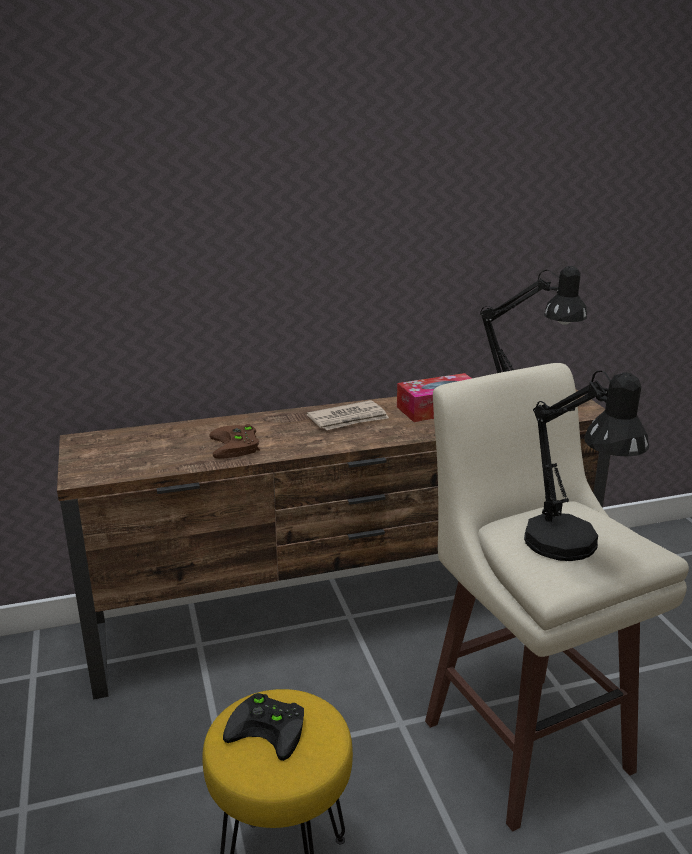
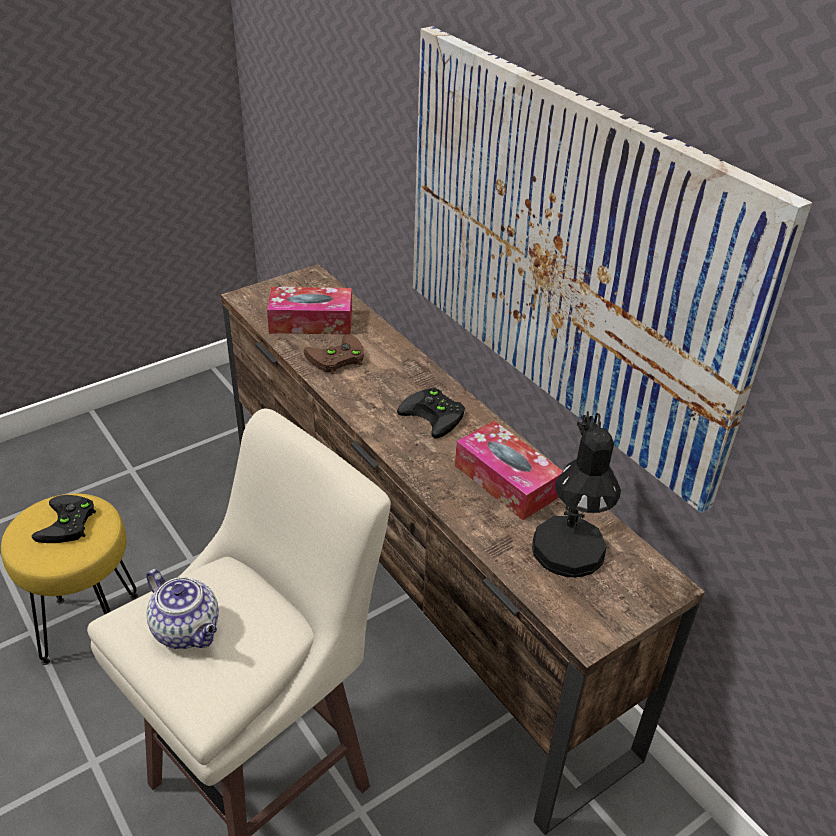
camera: 70 degrees right, 15 degrees up
(164, 449) = (311, 322): none -> tissue box
(349, 419) = (436, 415): newspaper -> black game controller
(401, 228) = (565, 254): none -> picture
(570, 549) = (188, 630): black table lamp -> teapot

